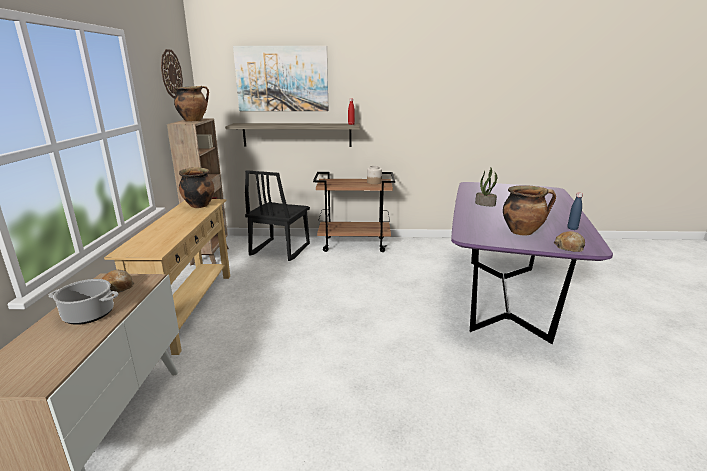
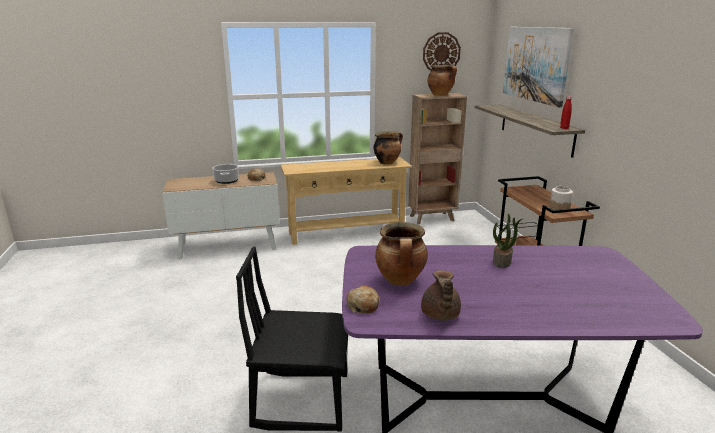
camera: 75 degrees right, 0 degrees up
(279, 250) = (473, 241): black chair -> black chair (302, 399)
(572, 228) = (440, 315): blue bottle -> brown teapot

